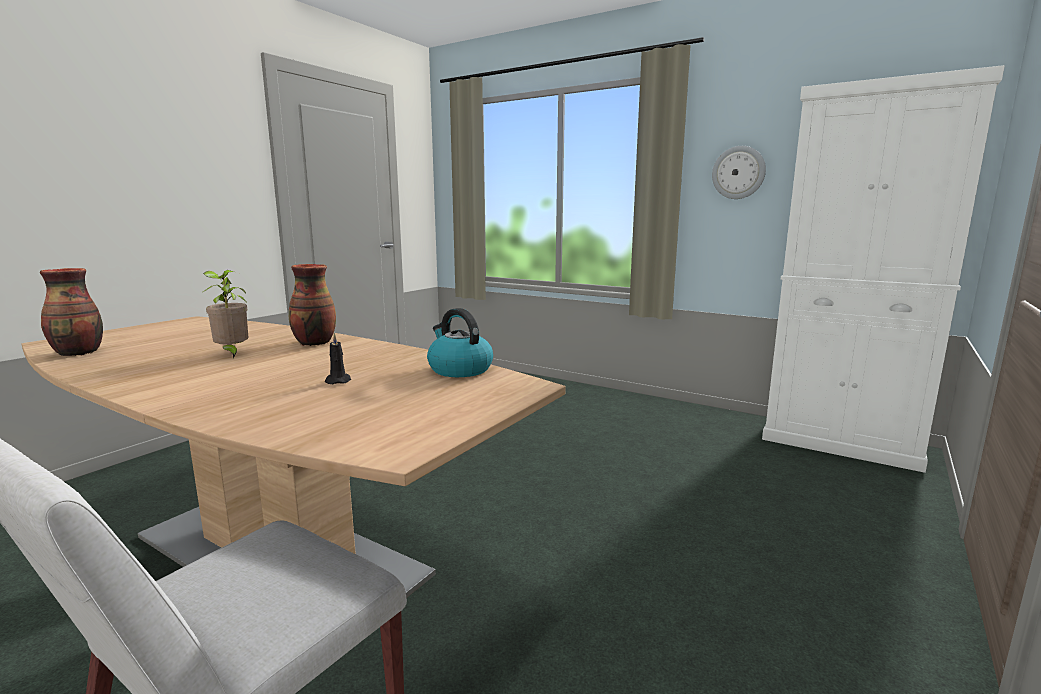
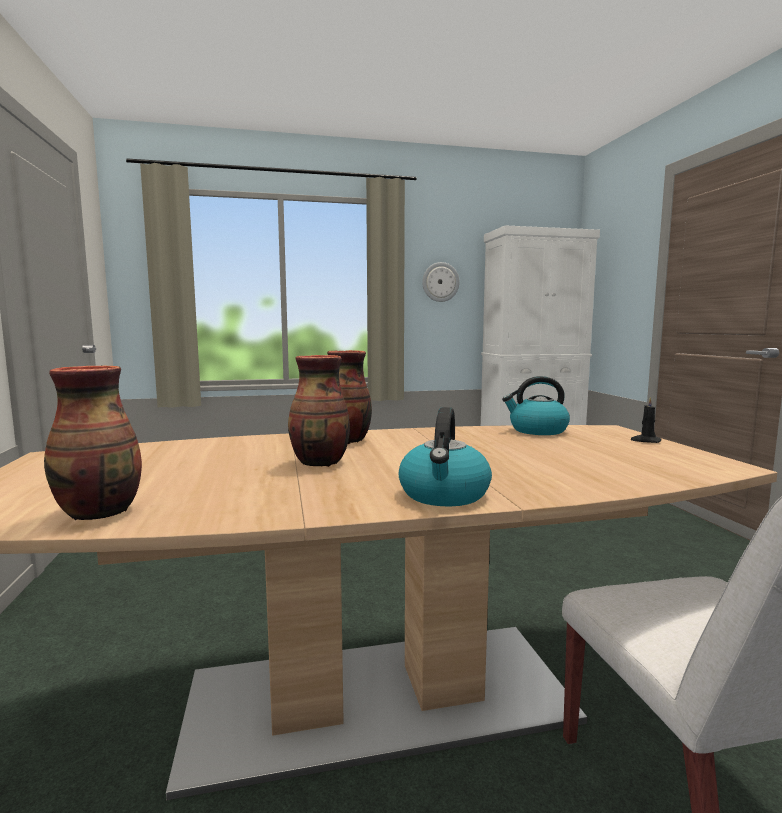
camera: 45 degrees left, 5 degrees down
(166, 391) = (444, 495): none -> kettle
(232, 354) = (320, 462): potted plant -> vase
(338, 381) = (513, 453): black candle -> black candle (645, 441)

